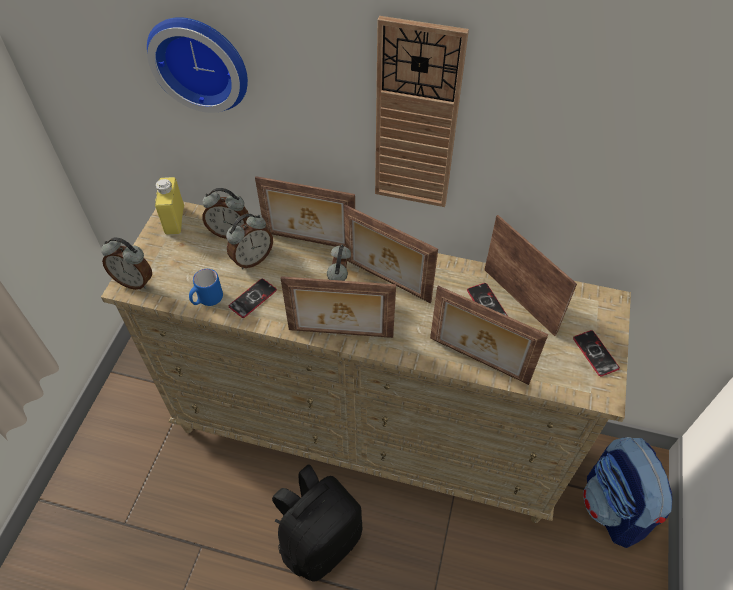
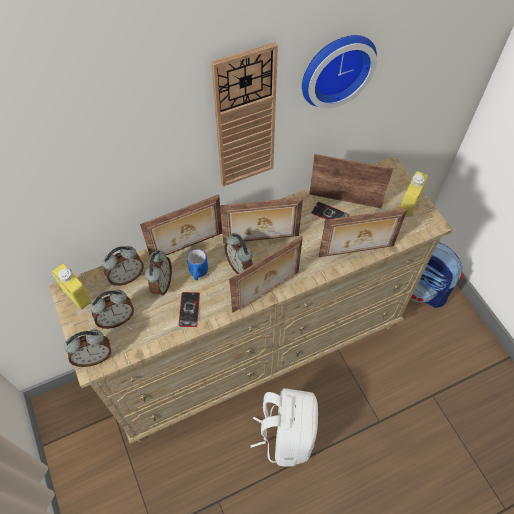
camera: 40 degrees left, 5 degrees up
(184, 262) = (116, 319): none -> alarm clock
(201, 61) = (68, 162): wall clock -> wall clock (335, 68)
(207, 300) = (159, 332): blue mug -> blue mug (198, 273)
(320, 539) = (286, 435): black backpack -> white backpack
(595, 353) = (409, 204): phone -> yellow bottle

